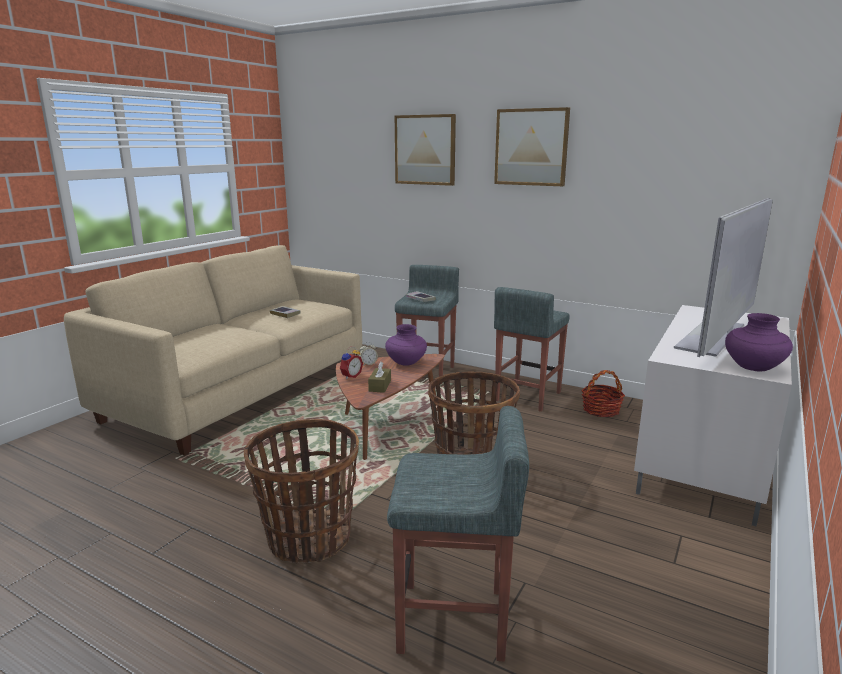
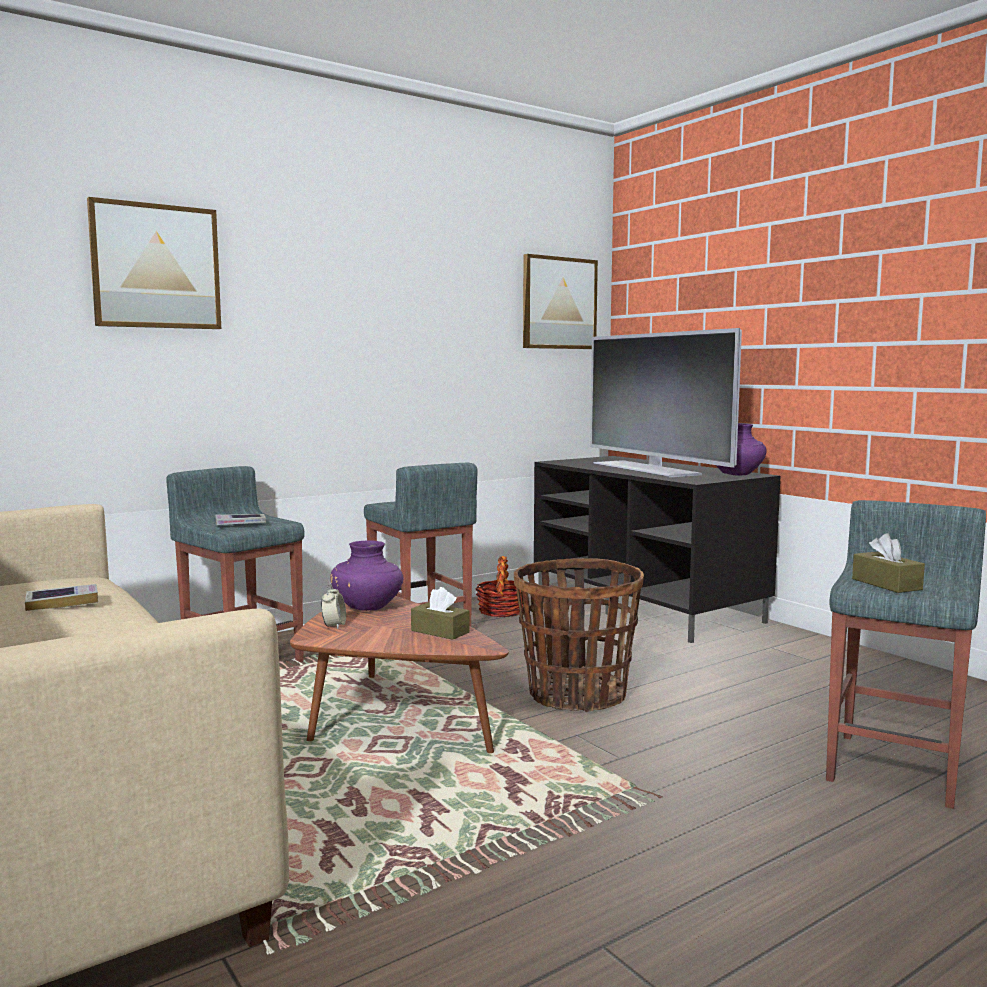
camera: 65 degrees left, 10 degrees down
(308, 539) = (697, 830): basket -> none
(350, 376) = (371, 641): alarm clock -> none
(428, 471) = (886, 584): none -> brown tissue box
(531, 147) = (340, 273): picture -> picture (558, 303)
(707, 460) = (648, 606): white tv stand -> black tv stand

